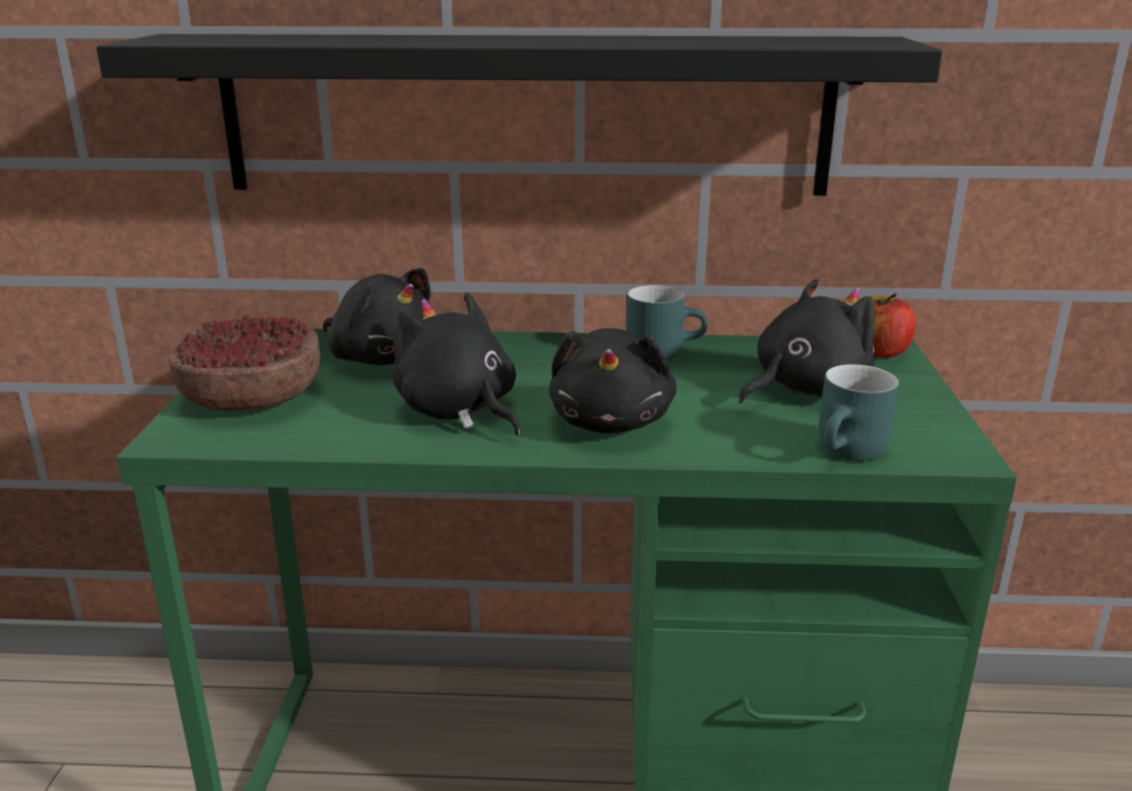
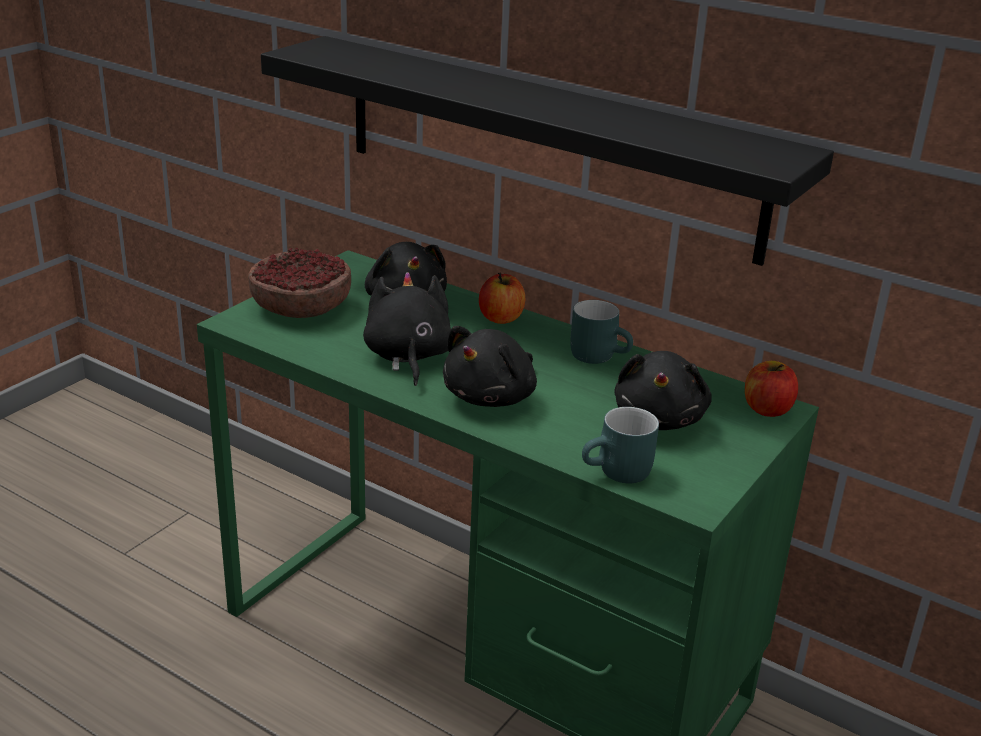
camera: 30 degrees right, 5 degrees up
(512, 345) = (501, 318): none -> apple
(804, 389) = (659, 418): black plush toy -> black plush toy turned 105 degrees clockwise

